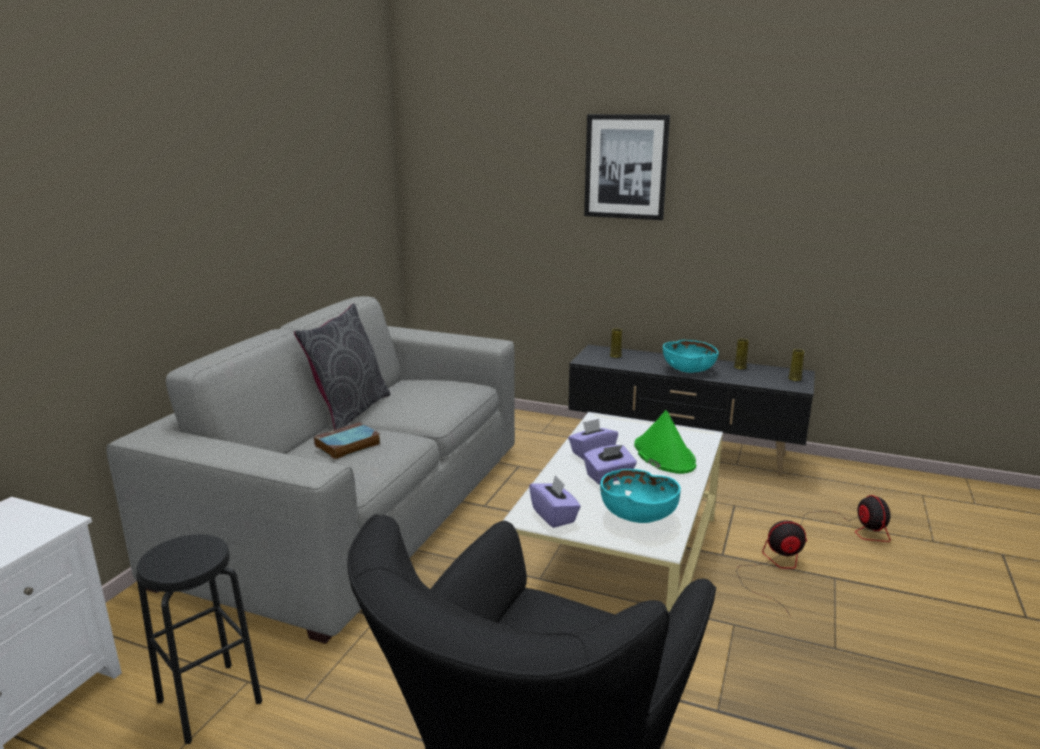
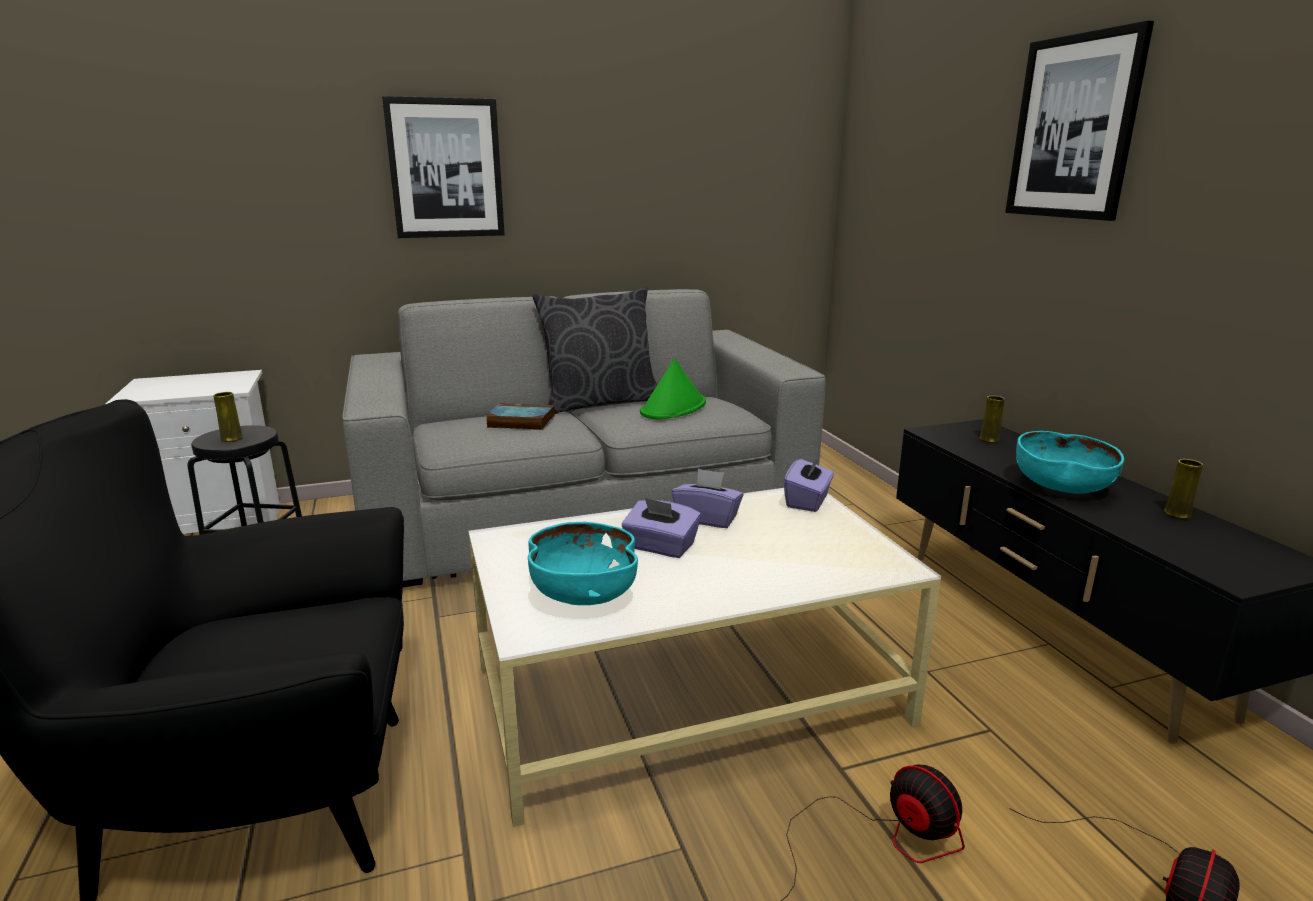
camera: 50 degrees right, 0 degrees up
(160, 224) = (445, 169): none -> picture
(554, 516) = (519, 549): purple tissue box -> purple tissue box (808, 501)
(663, 455) = (780, 559): green hat -> green hat (673, 408)
(794, 379) = (1259, 565): yellow vase -> yellow vase (232, 438)

